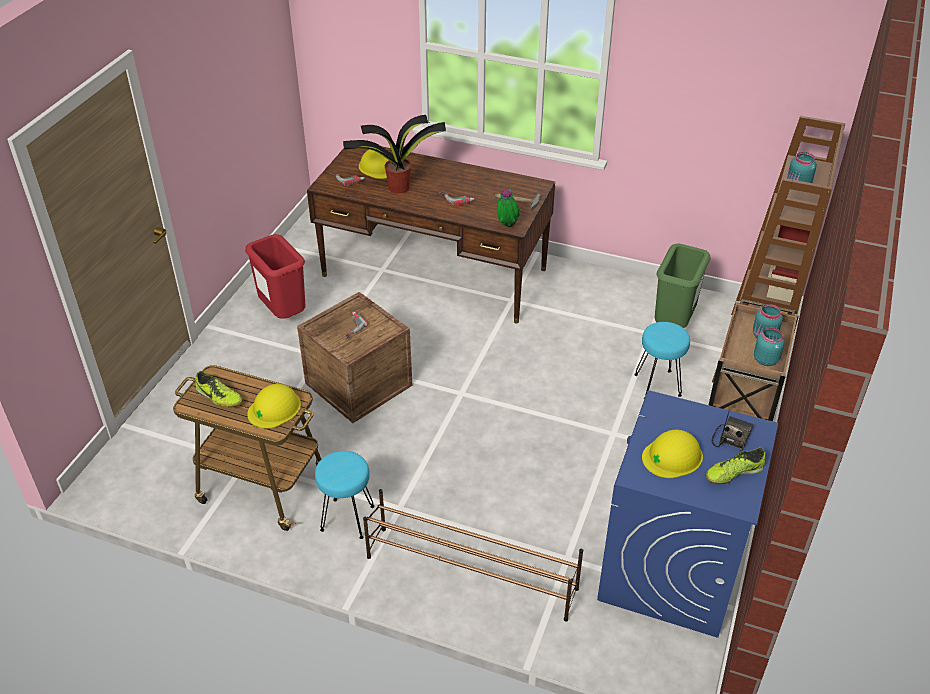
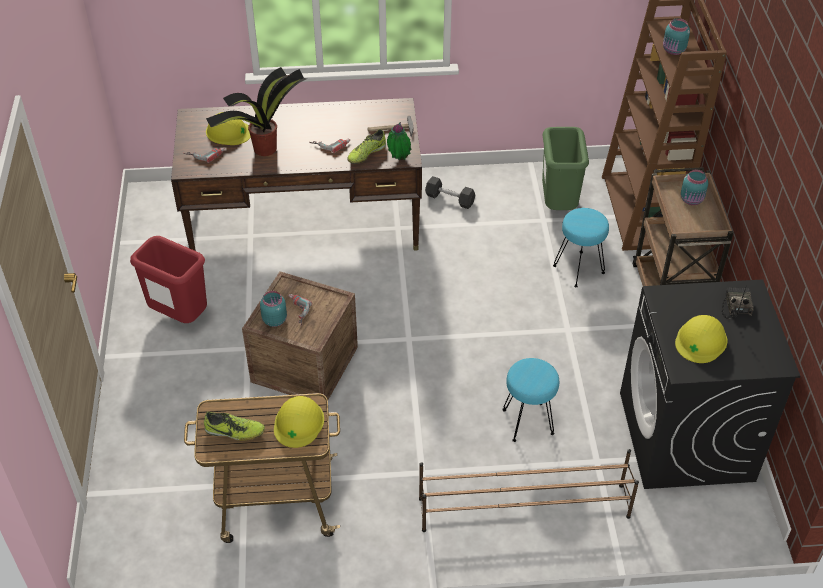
camera: 25 degrees left, 5 degrees up
(347, 519) = (380, 502): turquoise stool -> turquoise stool (527, 422)
(573, 290) = (450, 199): none -> grey dumbbell
(671, 569) = (686, 437): blue washing machine -> black washing machine
(733, 473) = (756, 338): shoe -> shoe (366, 154)
(765, 359) = (705, 221): turquoise jar -> turquoise jar (274, 319)

